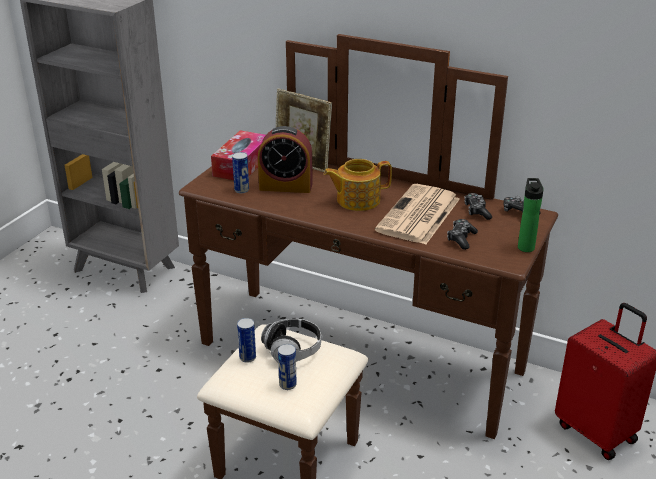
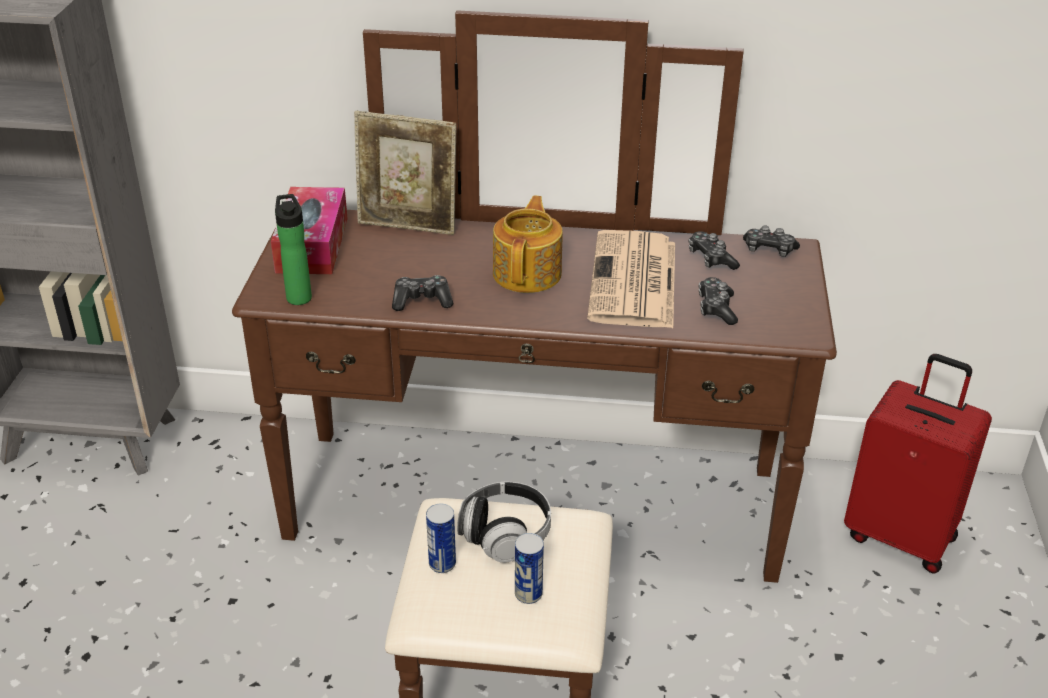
camera: 20 degrees left, 5 degrees up
(241, 190) = (338, 289): can -> none
(285, 204) = (422, 301): none -> game controller
(286, 186) = (405, 269): alarm clock -> none
(357, 200) = (528, 273): teapot -> teapot turned 135 degrees clockwise
(525, 246) = (810, 302): bottle -> bottle (298, 296)

